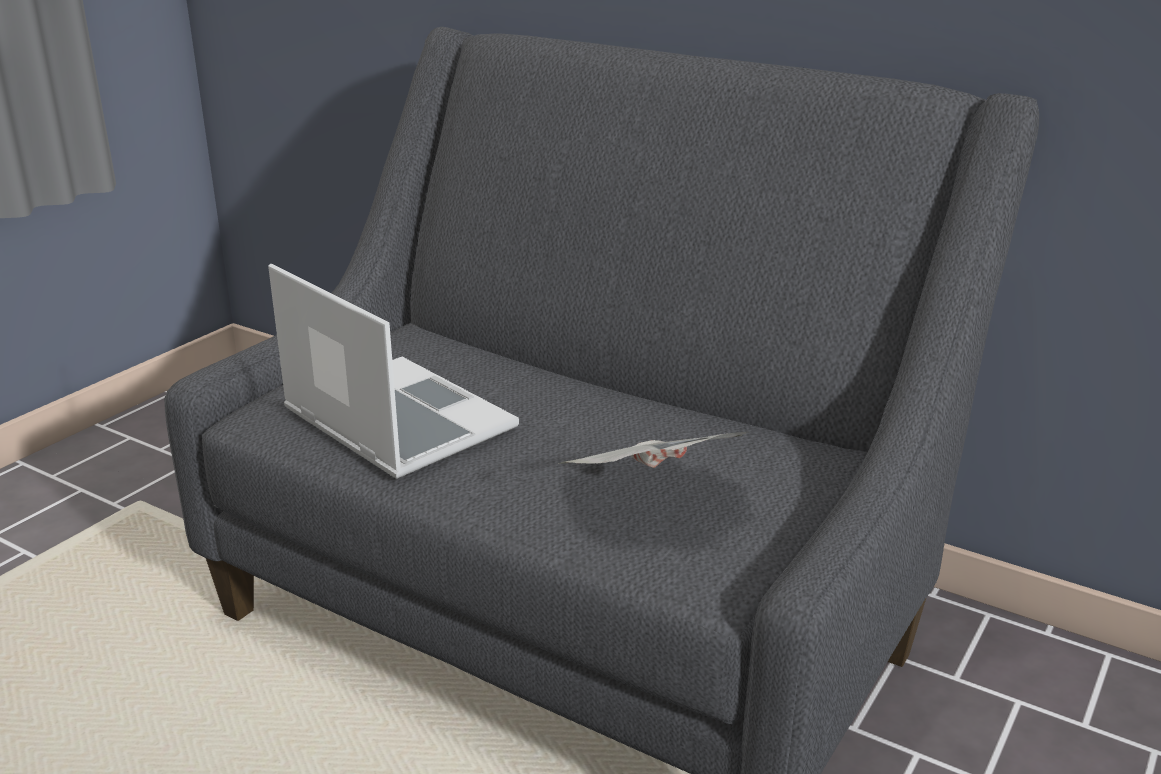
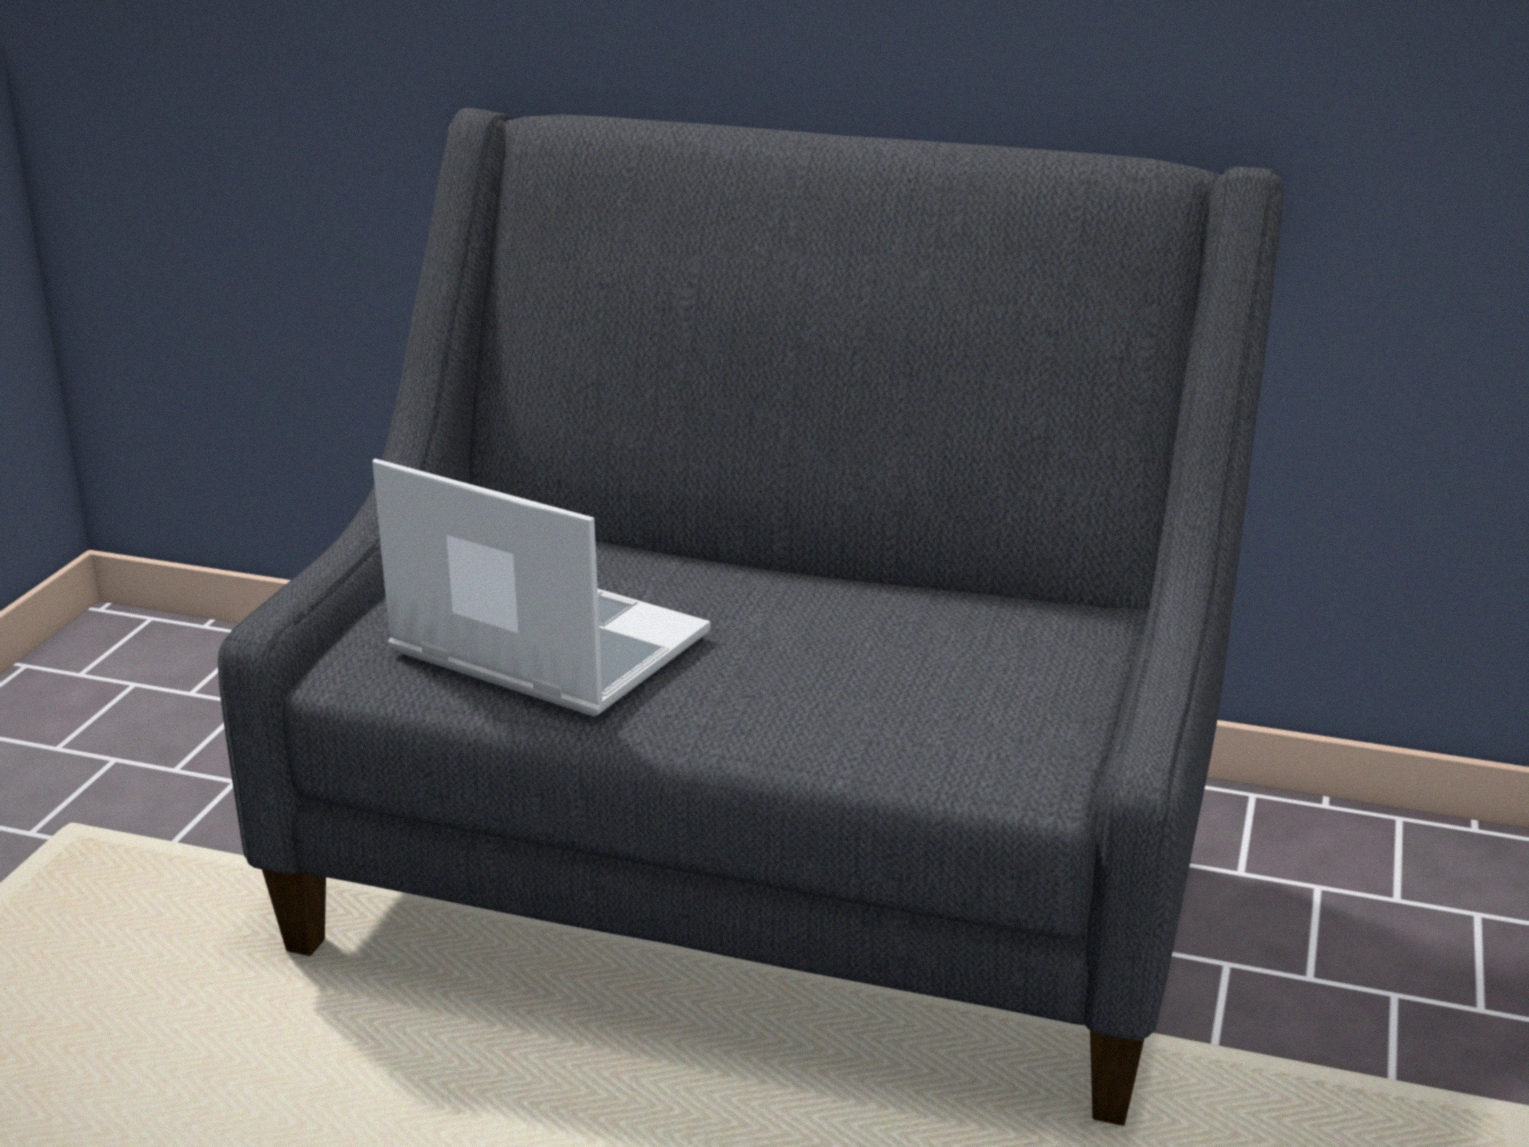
camera: 15 degrees left, 0 degrees up
(647, 494) = (909, 691): newspaper -> none

